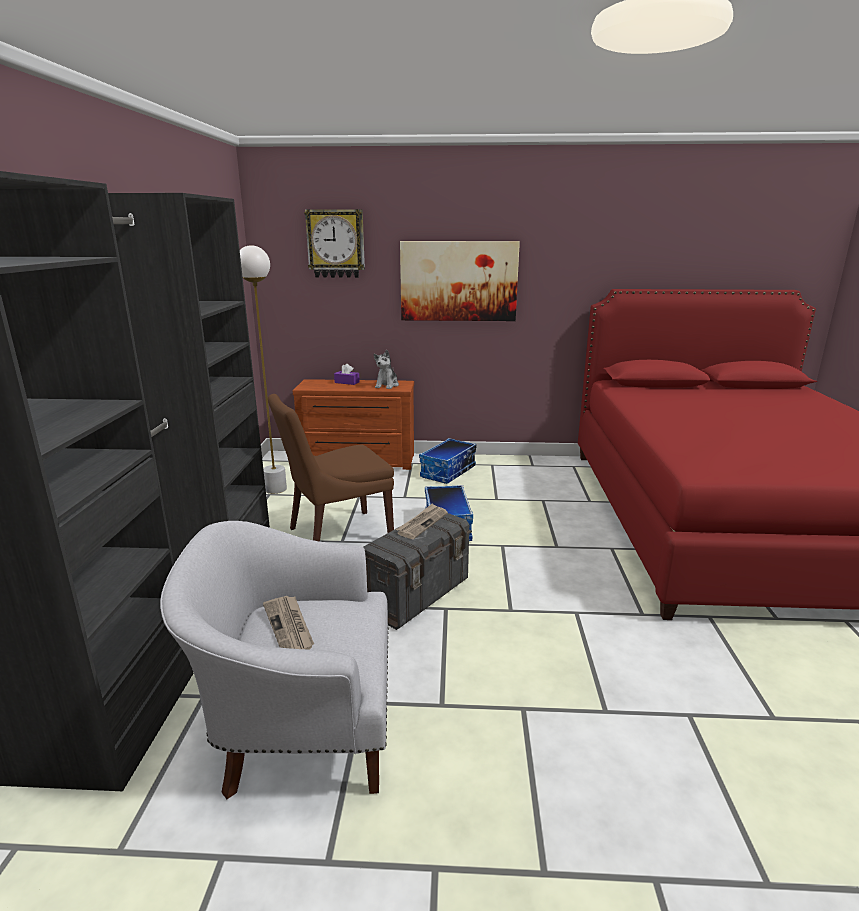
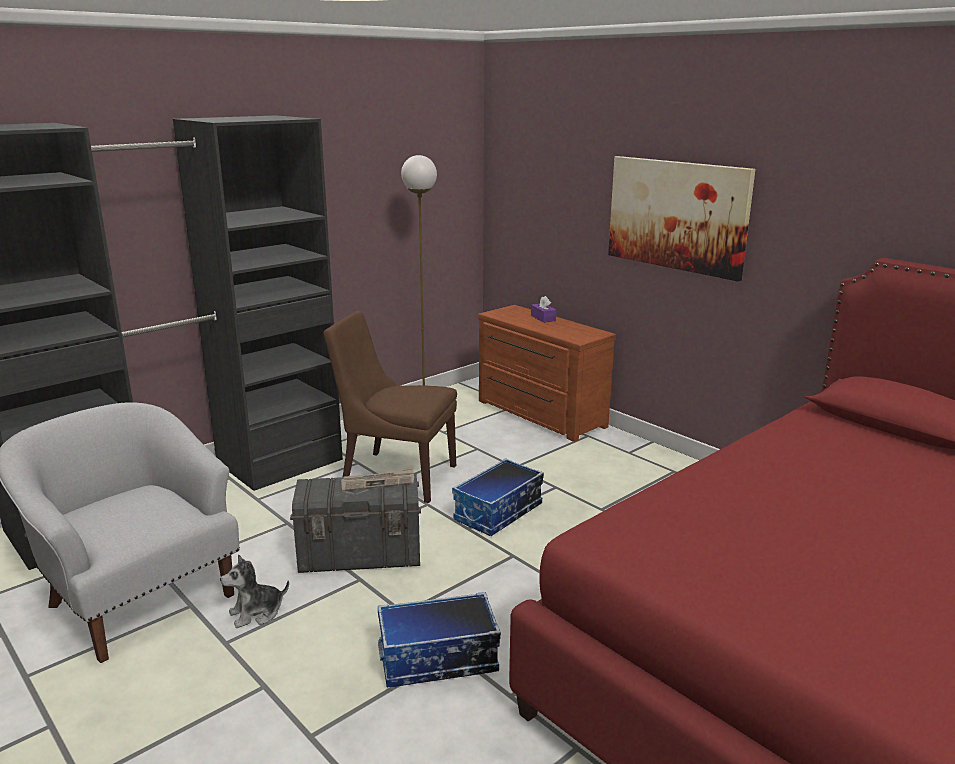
camera: 45 degrees right, 0 degrees up
(289, 627) = (126, 503): newspaper -> none
(336, 244) = (556, 154): wall clock -> none
(387, 385) = (572, 332): plush toy -> plush toy (256, 613)
(448, 472) = (608, 459): storage box -> storage box (437, 660)

